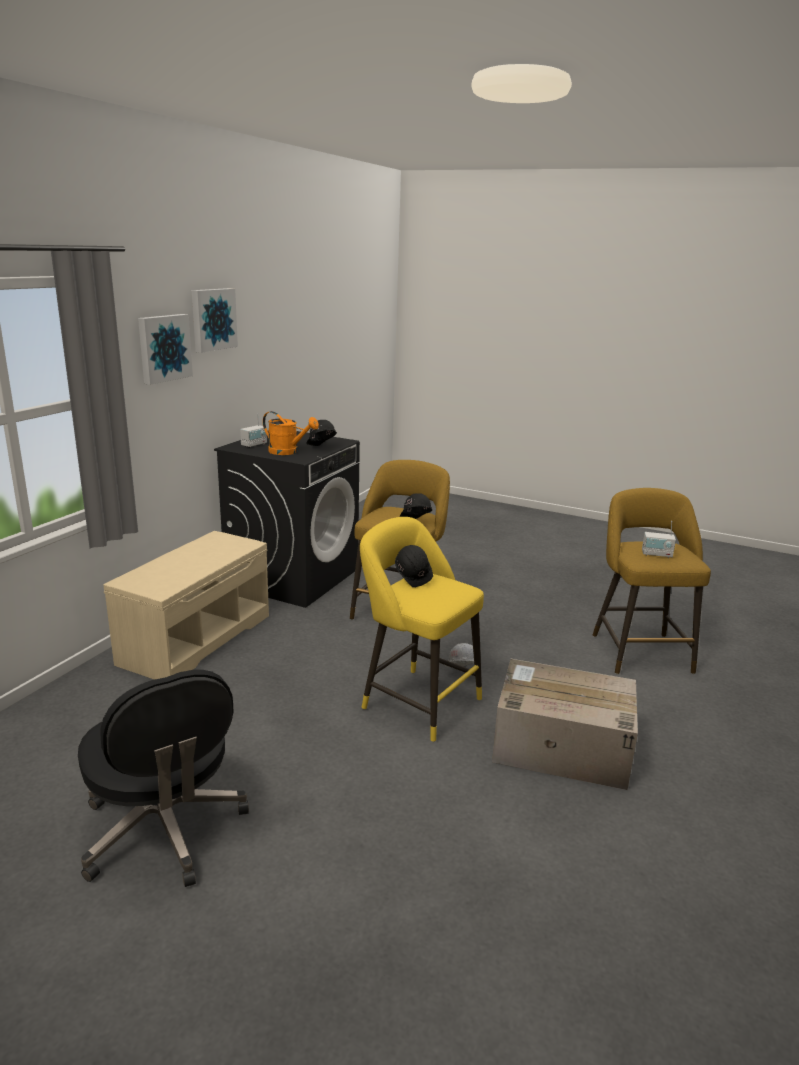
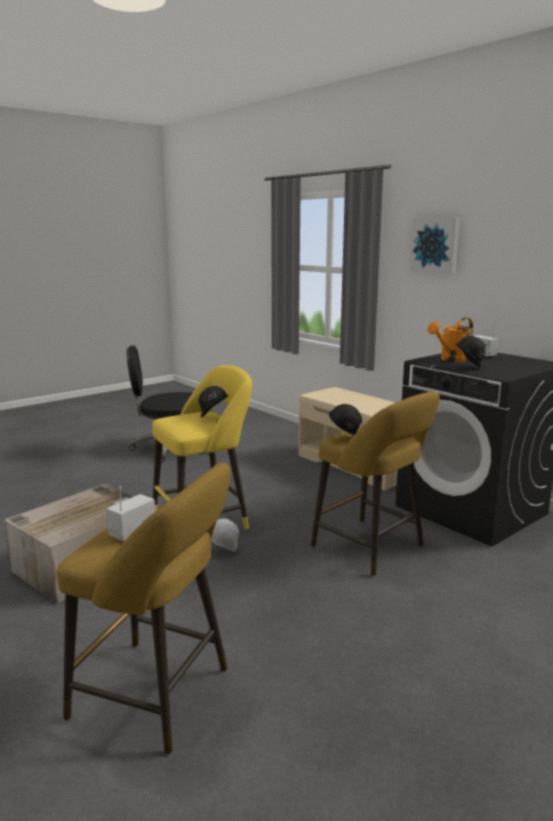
camera: 115 degrees right, 5 degrees down
(212, 319) = (495, 225): picture -> none

